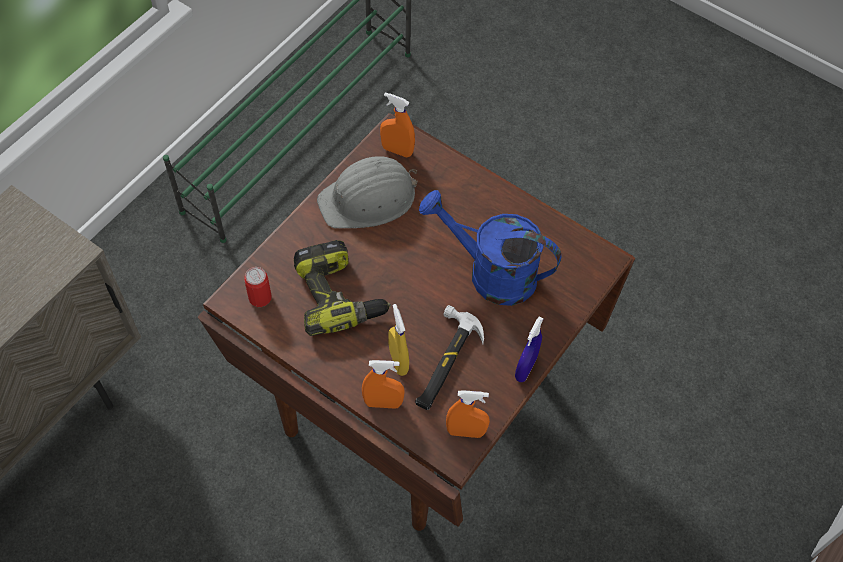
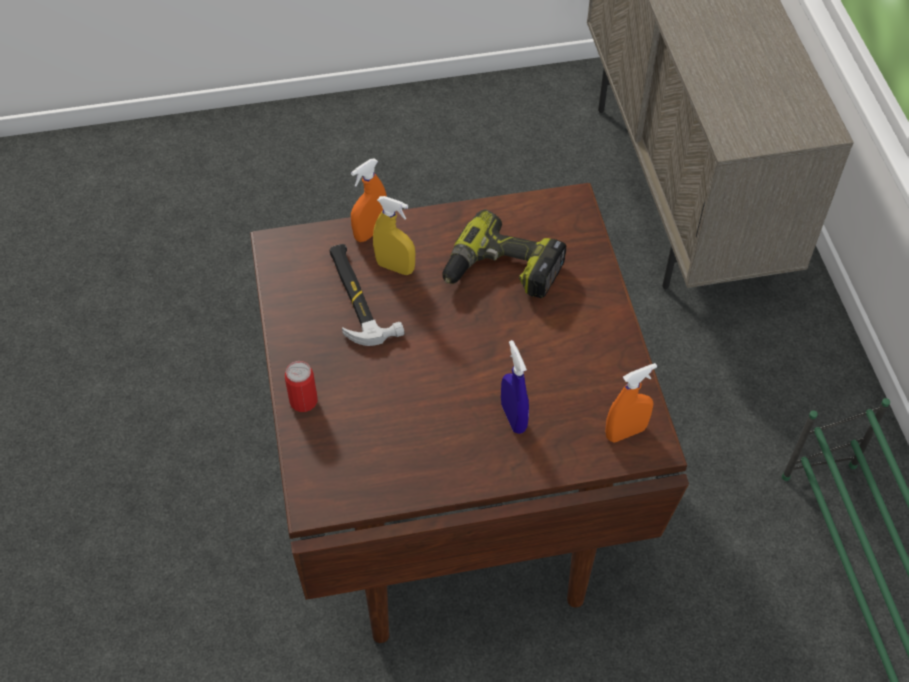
camera: 135 degrees right, 5 degrees down
(260, 297) = (556, 219): can -> can (303, 401)
(369, 199) = (586, 365): grey hard hat -> none
(465, 432) = (285, 265): orange spray bottle -> none
(490, 272) = (404, 398): blue watering can -> none
(525, 368) = (287, 347): blue spray bottle -> blue spray bottle (513, 417)

